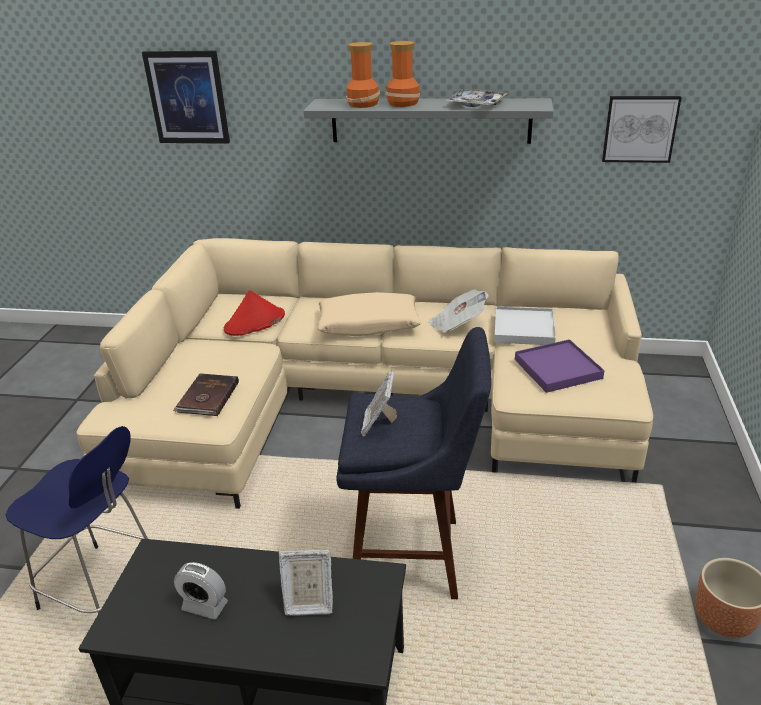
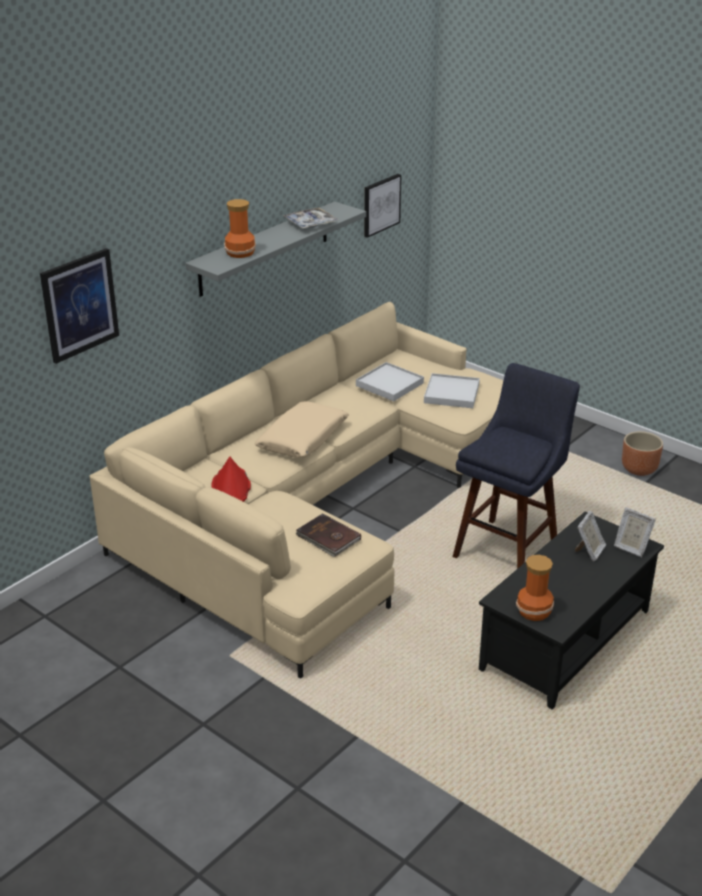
camera: 60 degrees left, 0 degrees up
(105, 590) = (422, 694): blue stool -> none
(204, 606) = (564, 588): alarm clock -> none
(379, 424) = (510, 450): picture frame -> picture frame (631, 547)
(402, 103) = (263, 241): vase -> vase (534, 611)
(457, 324) = (351, 405): newspaper -> none
(557, 368) = (451, 393): purple tray -> white tray

